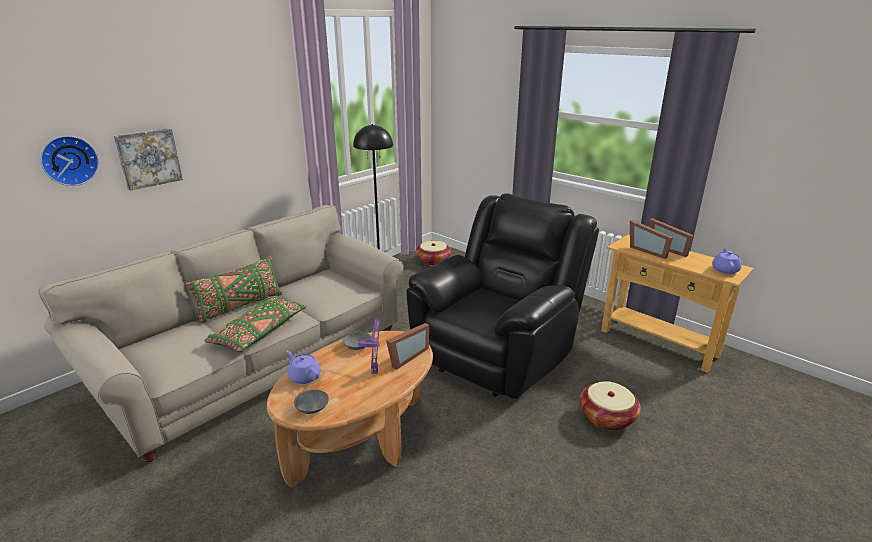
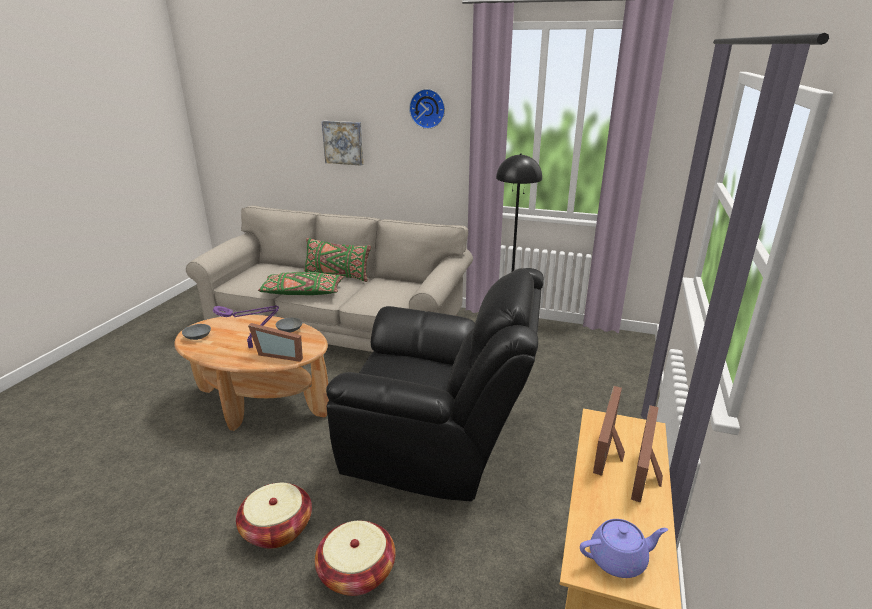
camera: 65 degrees right, 0 degrees up
(69, 160) = (297, 132): wall clock -> wall clock (428, 108)
(304, 376) = (237, 322): purple teapot -> none
(433, 261) = (602, 350): basket -> basket (277, 529)

